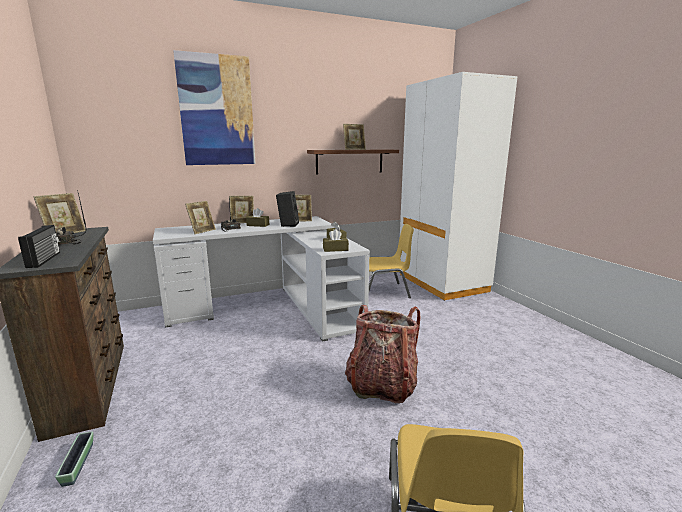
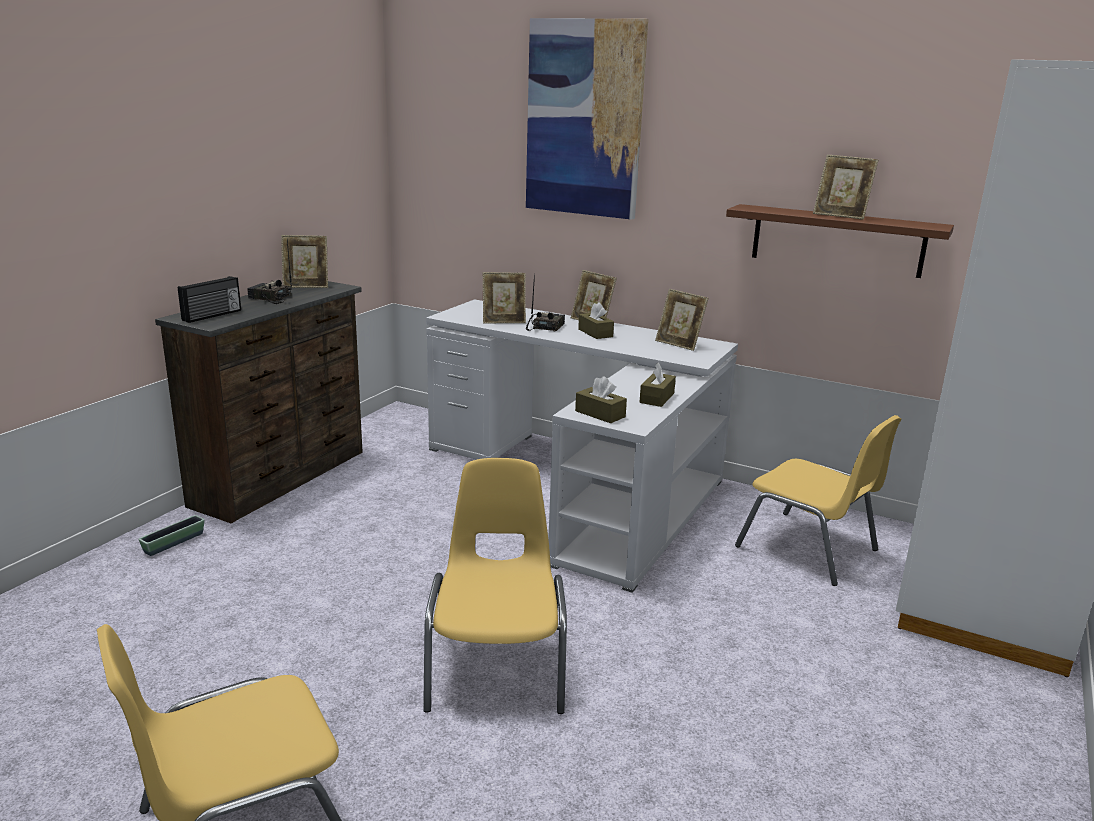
camera: 50 degrees right, 5 degrees up
(288, 224) = (637, 345): black speaker -> none
(382, 385) = (497, 666): backpack -> yellow chair

